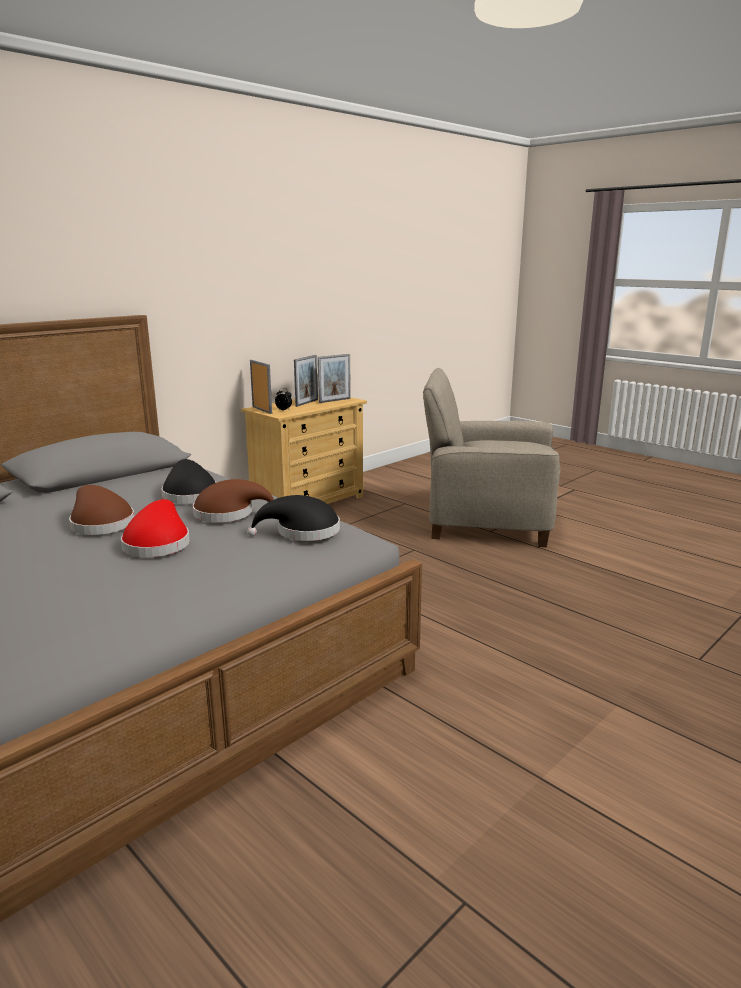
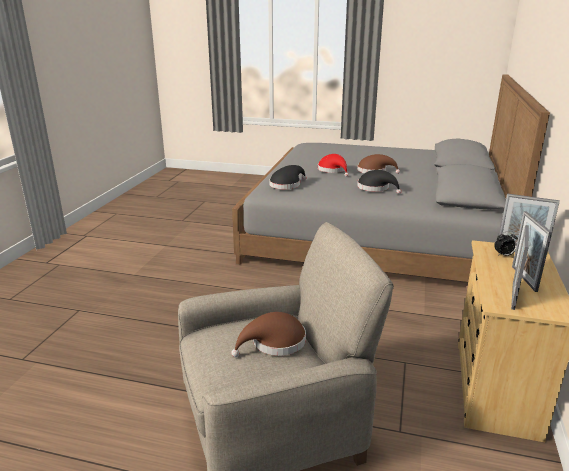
camera: 150 degrees right, 5 degrees up
(229, 514) = (334, 184): brown hat -> brown hat (274, 343)

